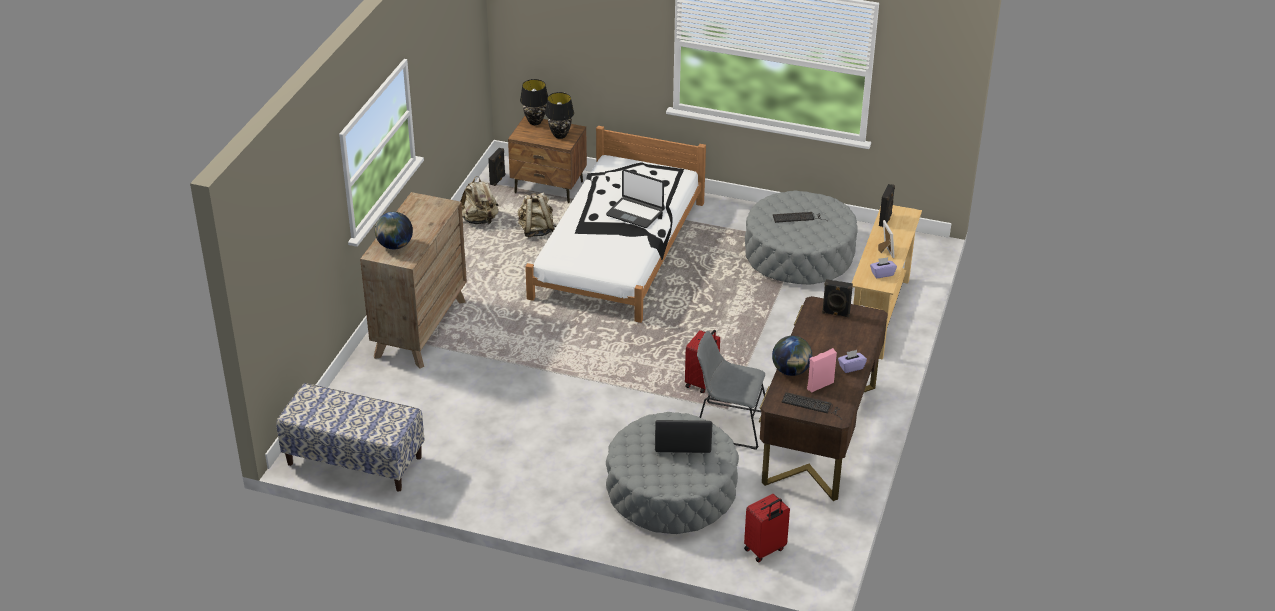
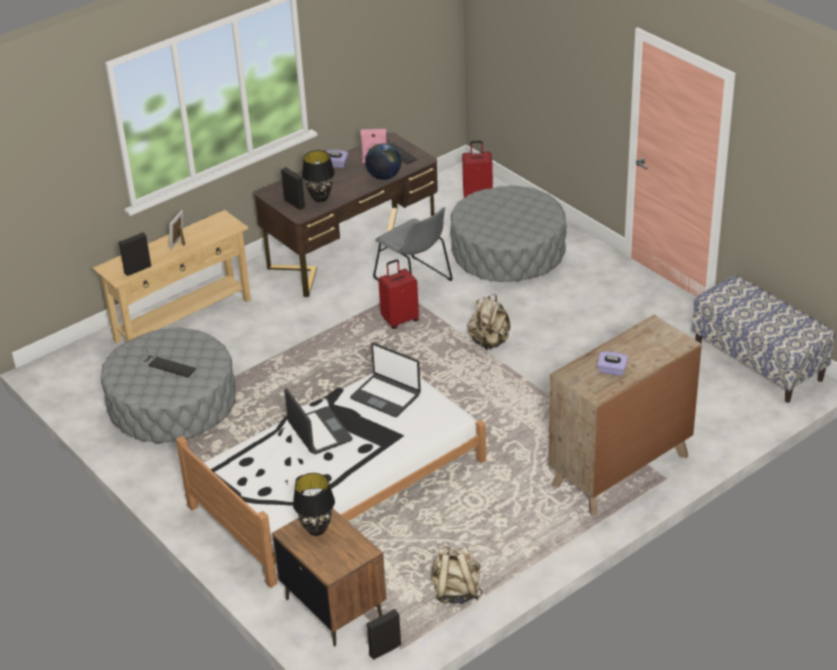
camera: 145 degrees left, 0 degrees up
(394, 246) = (656, 345): globe -> none
(535, 122) = (326, 566): black table lamp -> black table lamp (320, 198)
(536, 230) = (403, 547): beige backpack -> beige backpack (489, 342)
(682, 441) = (492, 217): laptop -> laptop (386, 396)
(882, 274) = (210, 226): purple tissue box -> purple tissue box (612, 370)

